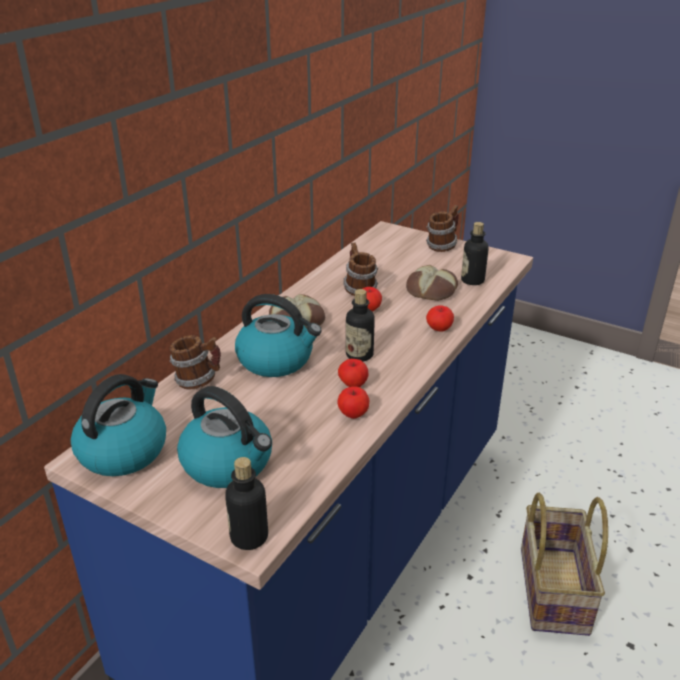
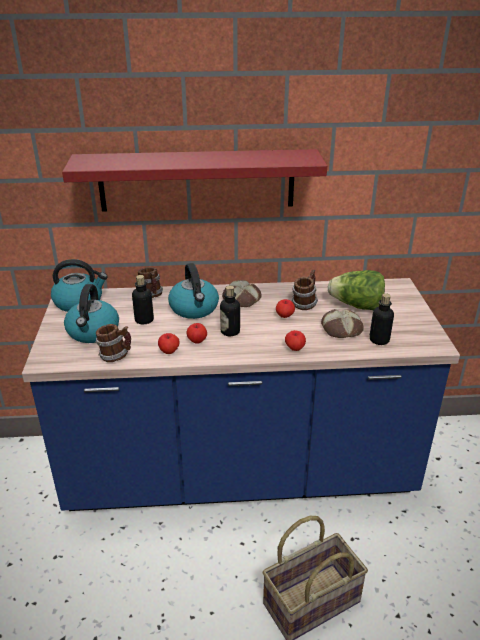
camera: 55 degrees right, 0 degrees up
(198, 176) = (197, 180): none -> red shelf
(249, 537) = (45, 359): bottle -> bottle (144, 320)
(398, 265) = (356, 306): none -> lettuce
(442, 246) = (411, 312): mug -> mug (116, 356)

